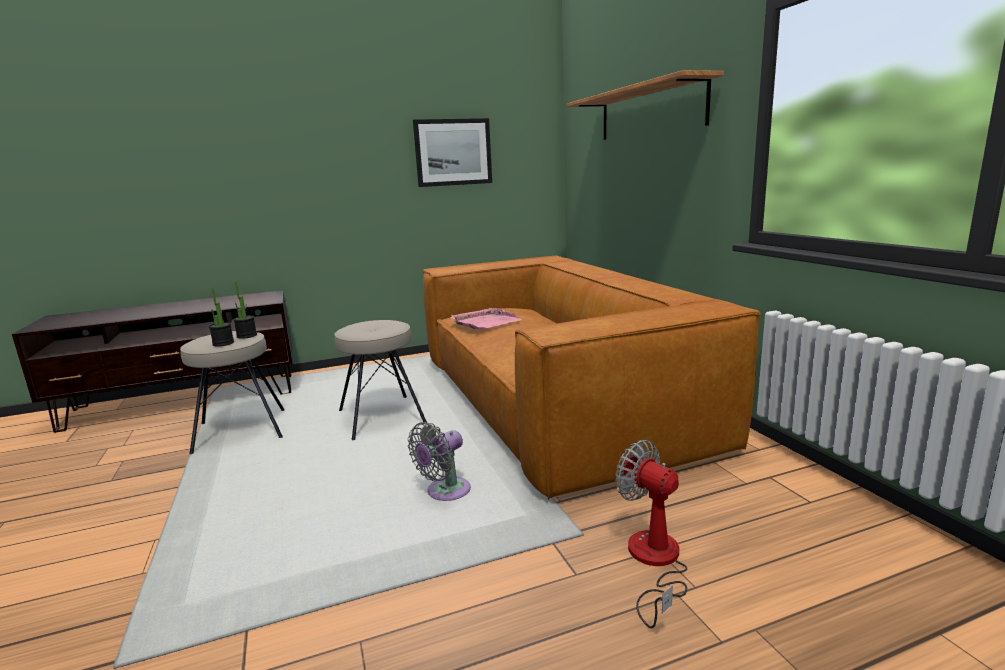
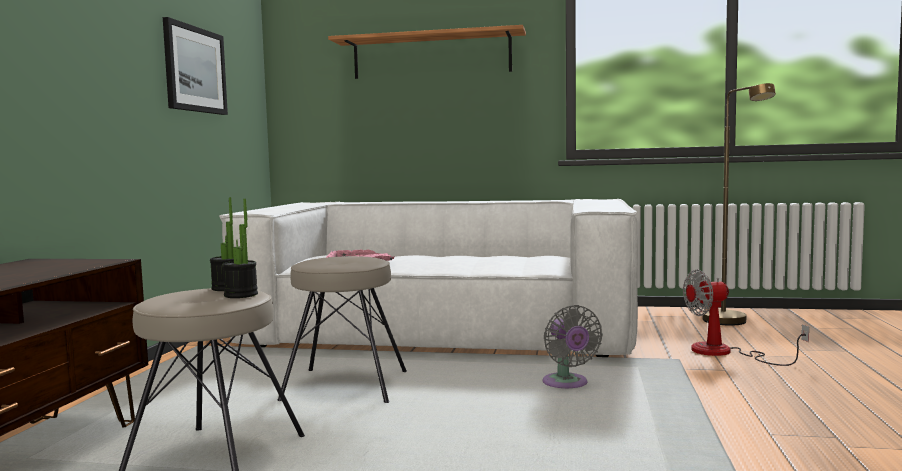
camera: 60 degrees left, 10 degrees down
(554, 400) = (441, 330): brown sofa -> white sofa
(829, 543) = (732, 323): none -> brown floor lamp

